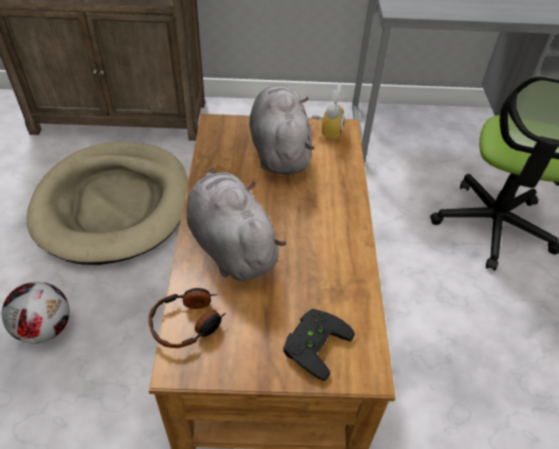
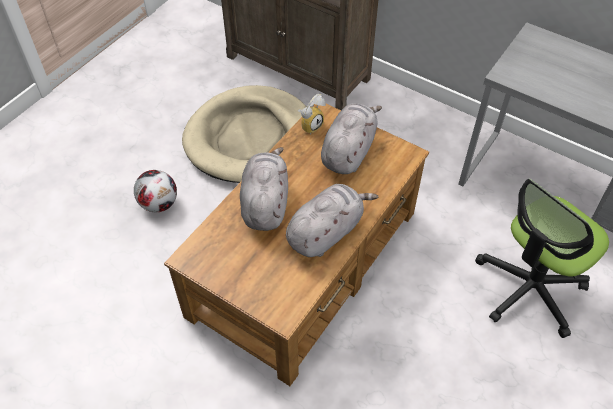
camera: 35 degrees right, 5 degrees up
(187, 323) = (207, 238): headphones -> none
(313, 342) = (266, 285): black game controller -> none
(326, 131) = (395, 151): alarm clock -> alarm clock (310, 125)
(328, 243) = (326, 232): none -> grey plush toy

